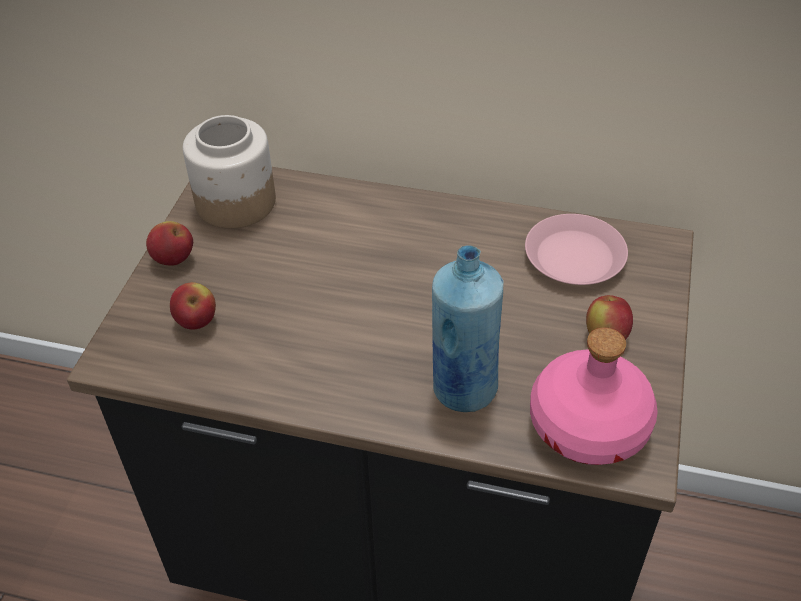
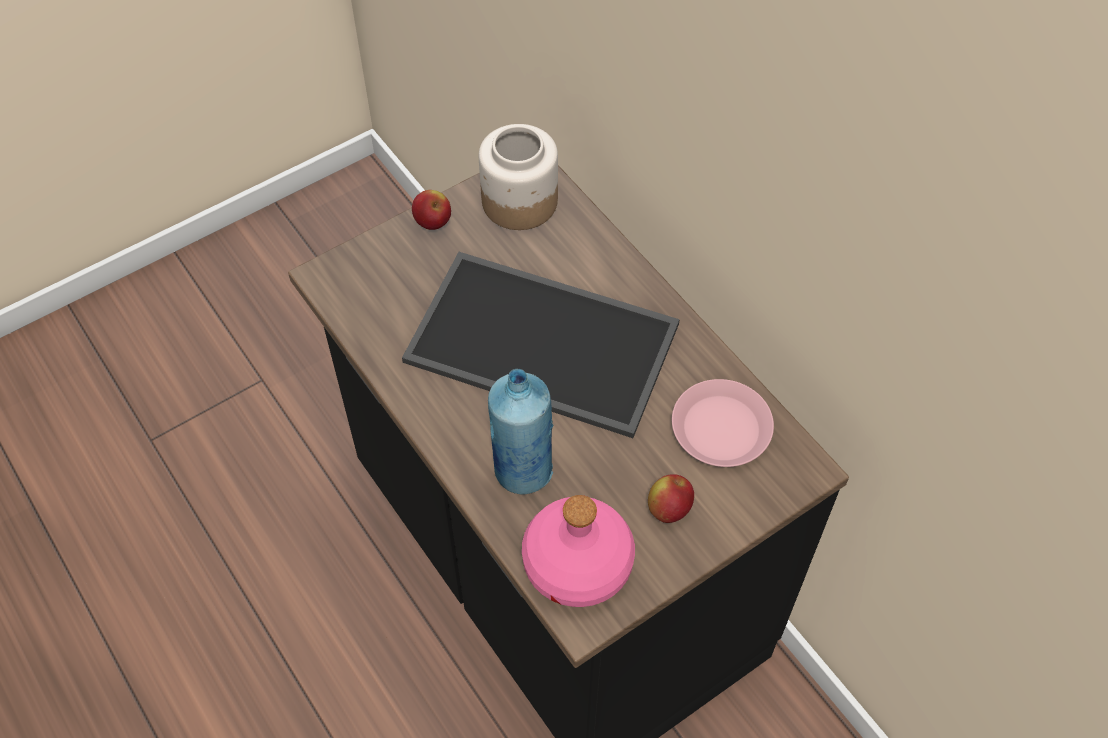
camera: 40 degrees right, 10 degrees up
(196, 322) = (402, 285): apple -> none
(371, 284) = (546, 341): none -> tray

